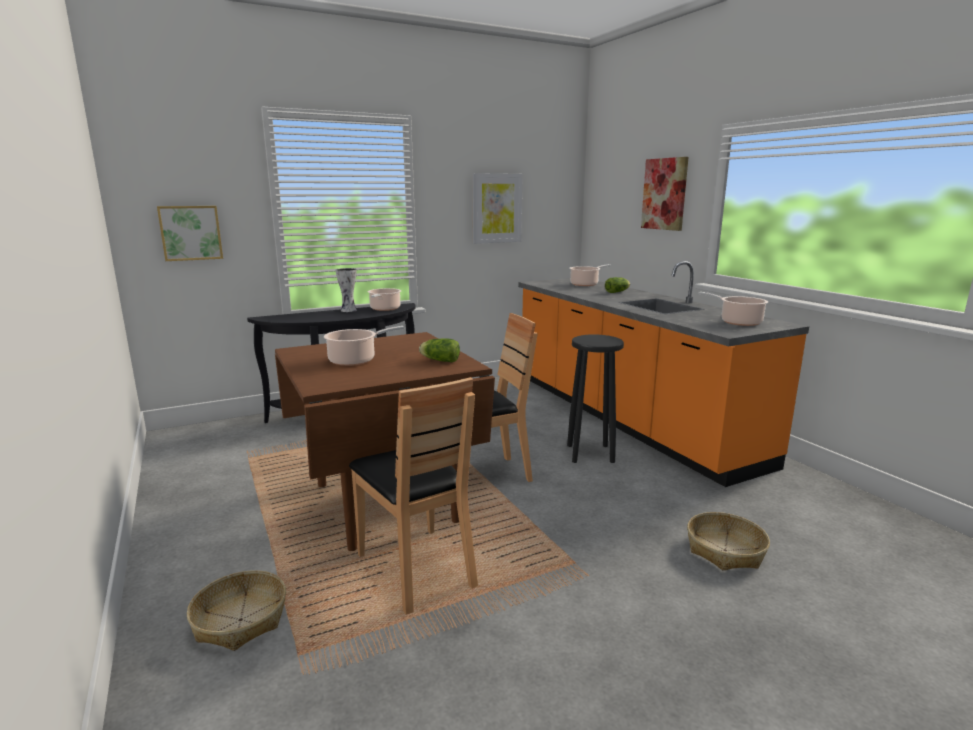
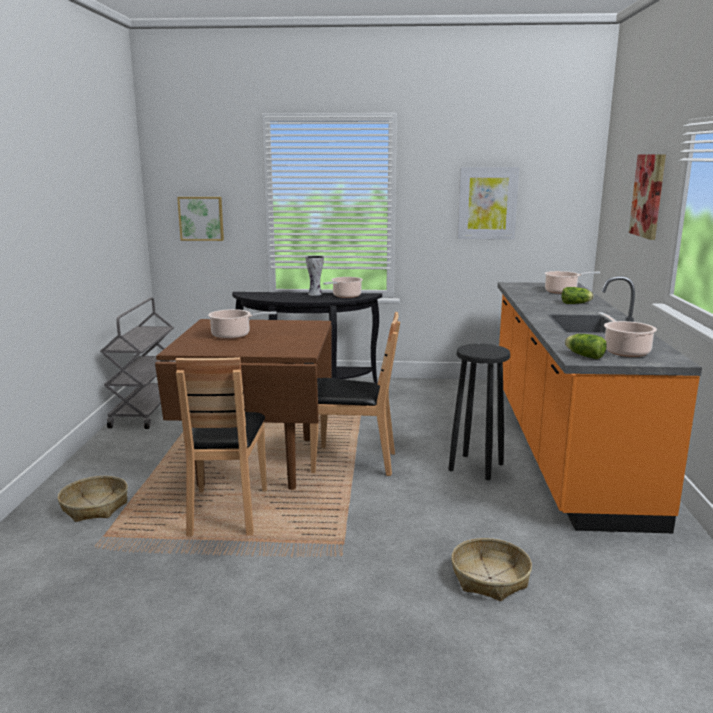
camera: 30 degrees right, 0 degrees up
(175, 478) = (145, 410): none -> grey cart
(439, 360) = (290, 345): lettuce -> lettuce (583, 355)

